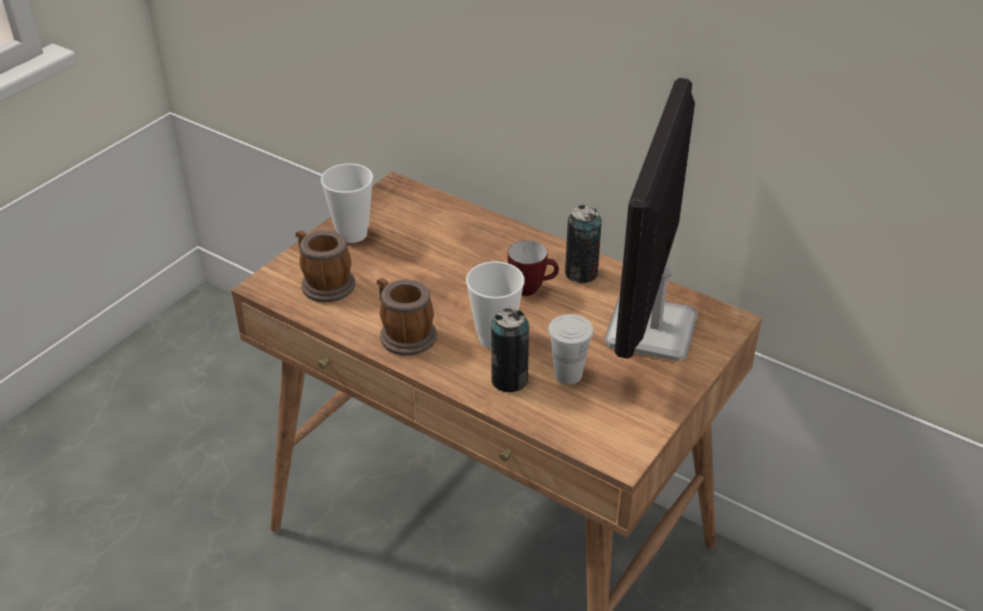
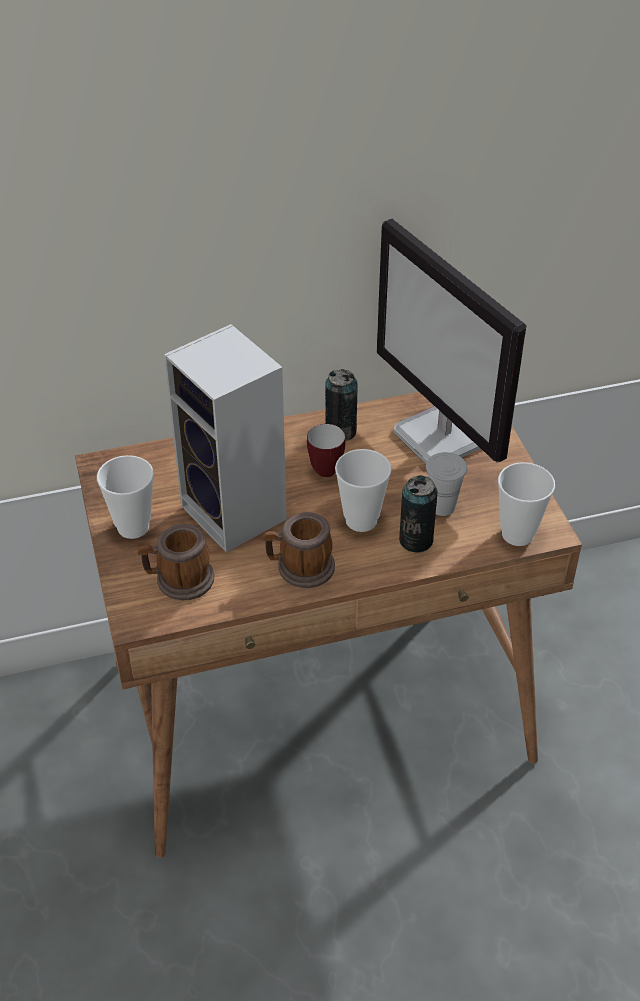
camera: 50 degrees left, 5 degrees up
(423, 273) = (237, 514): none -> speaker
(592, 437) = (517, 534): none -> cup

